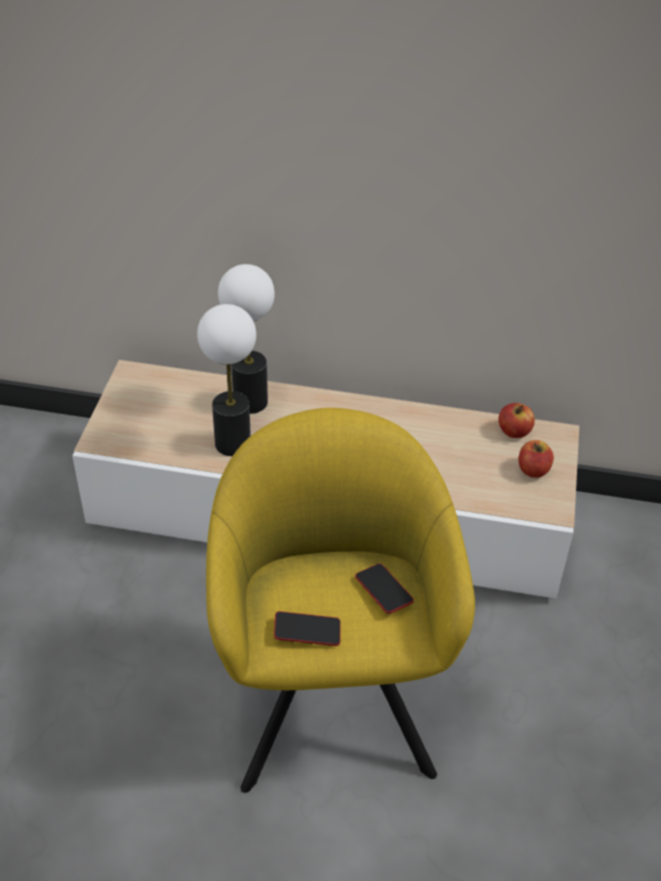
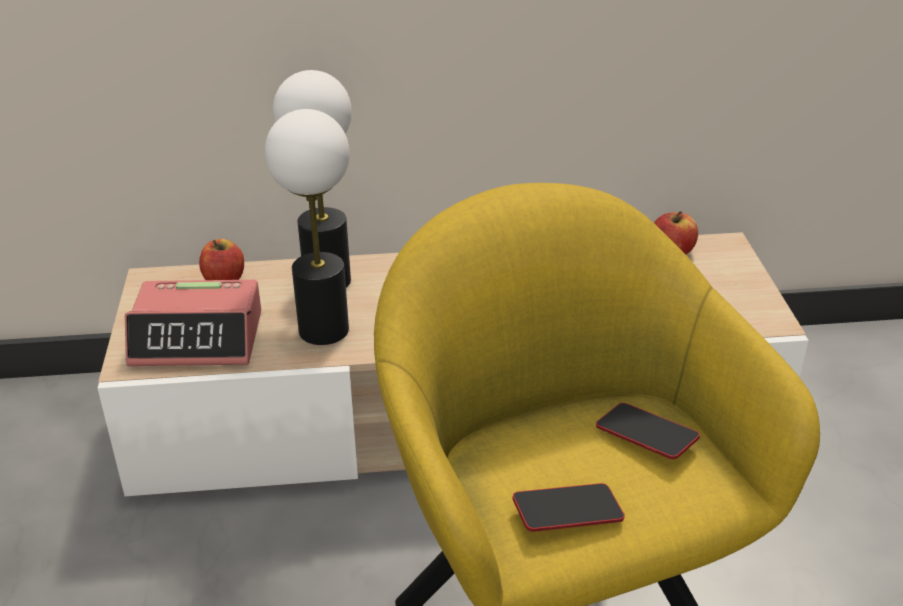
camera: 15 degrees left, 10 degrees down
(147, 431) = (198, 338): none -> alarm clock
(533, 470) = (719, 285): apple -> apple (224, 280)

